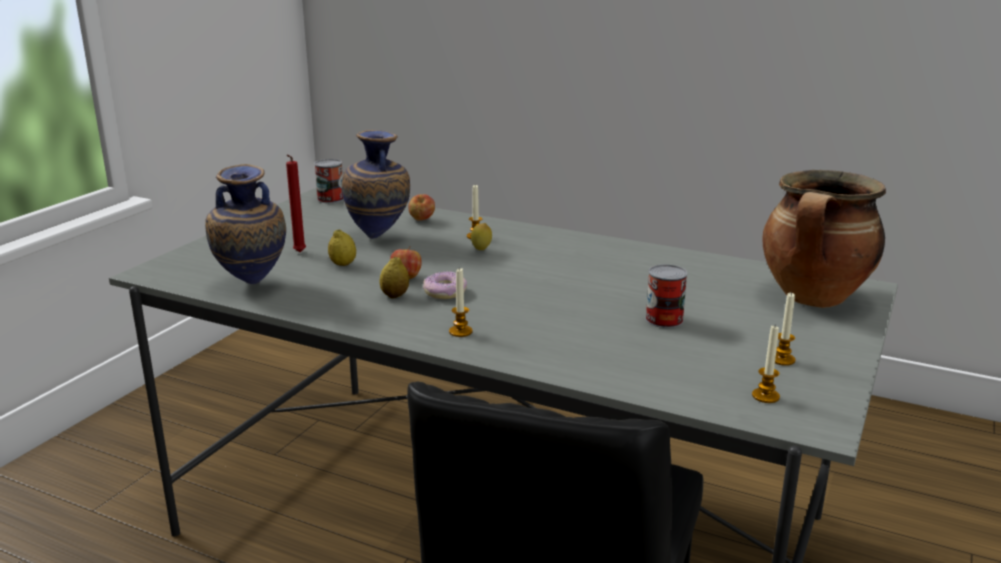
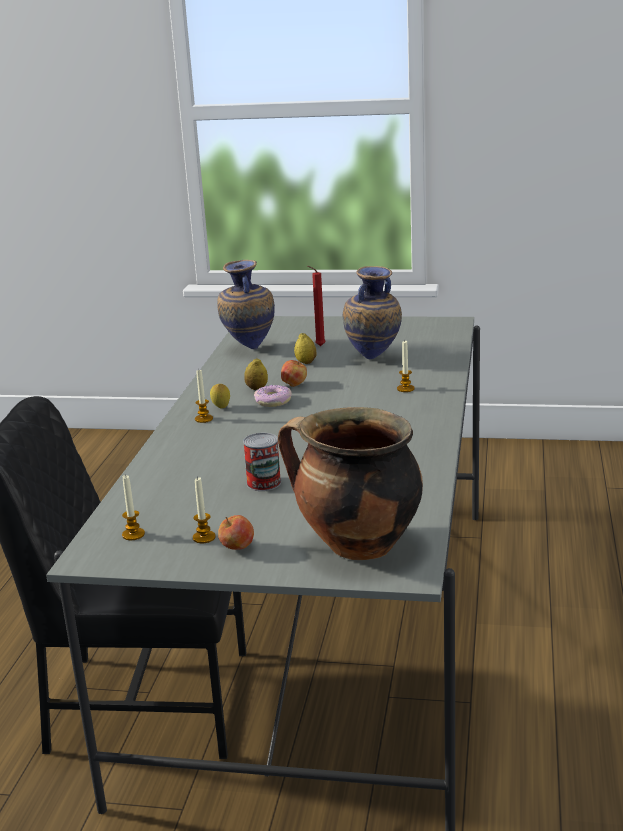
camera: 75 degrees right, 0 degrees up
(331, 199) = (450, 327): can -> none
(422, 220) = (428, 364): apple -> apple (237, 548)
(481, 250) = (373, 396): lemon -> lemon (221, 408)

